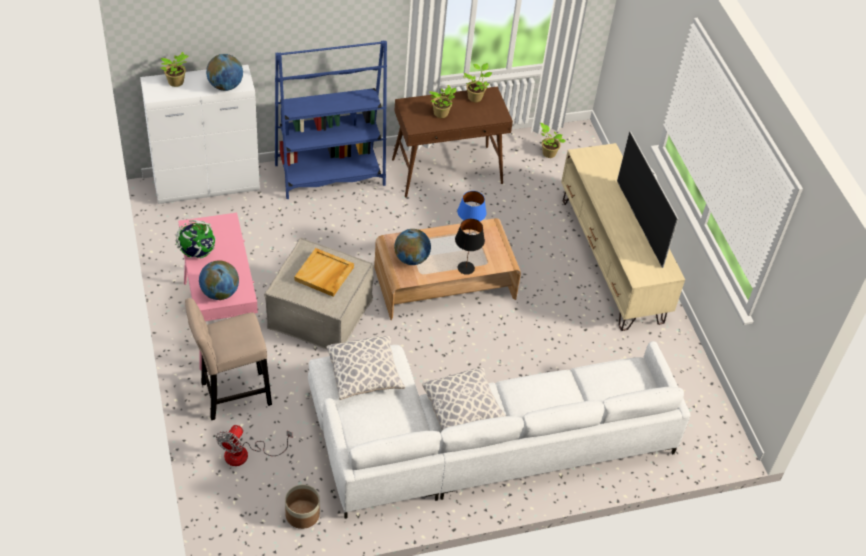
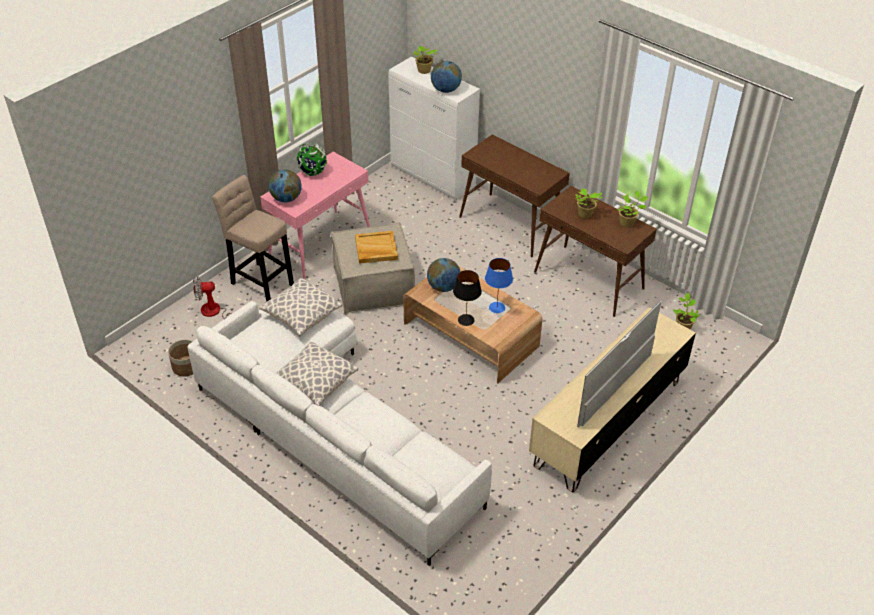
camera: 60 degrees right, 5 degrees down
(330, 175) = (511, 225): blue bookcase -> brown console table

